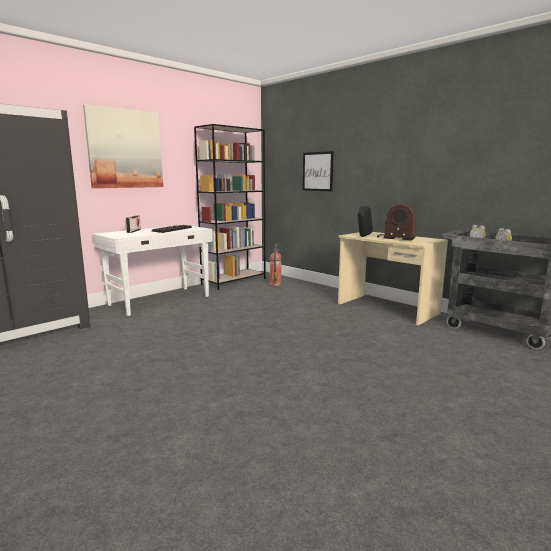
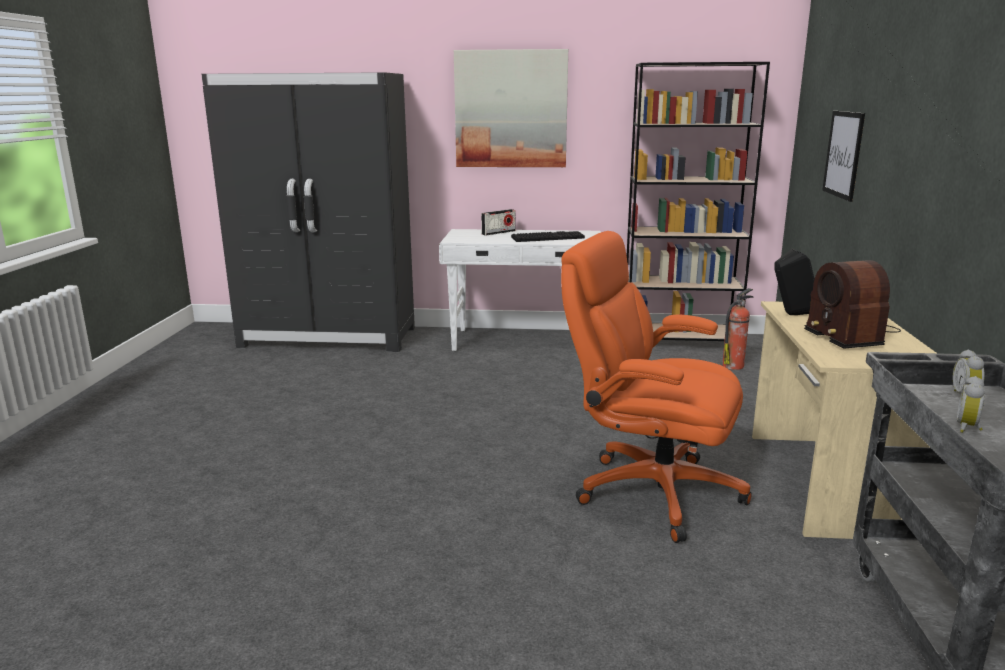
camera: 50 degrees right, 5 degrees up
(350, 333) = (648, 489): none -> orange office chair

